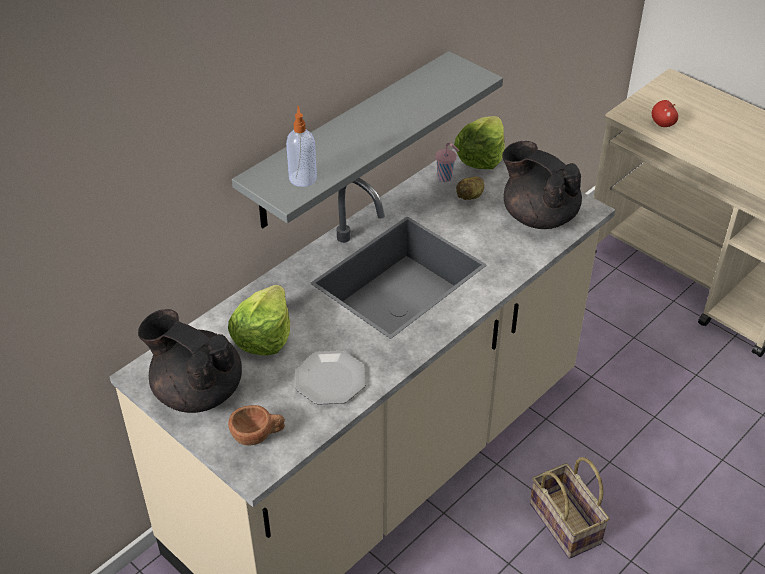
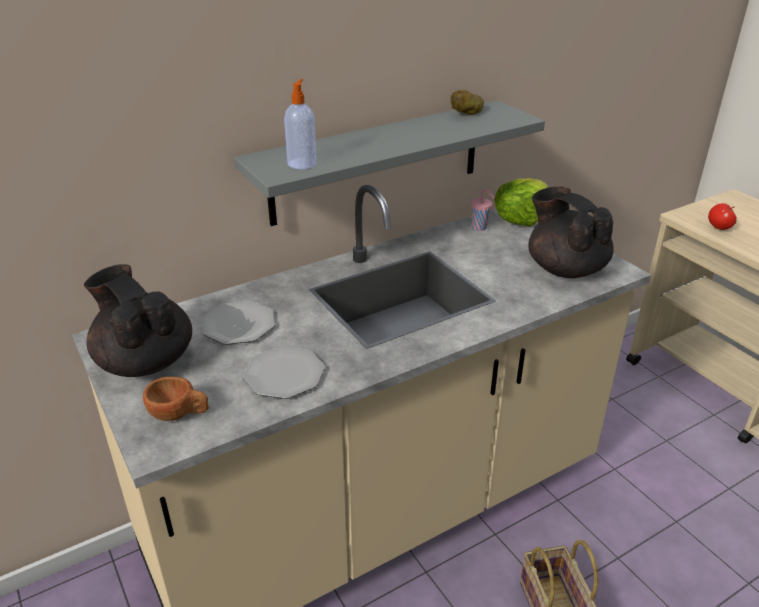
camera: 15 degrees right, 10 degrees down
(263, 336) = (238, 325): lettuce -> plate
(470, 196) = (500, 244): potato -> potato (467, 113)

